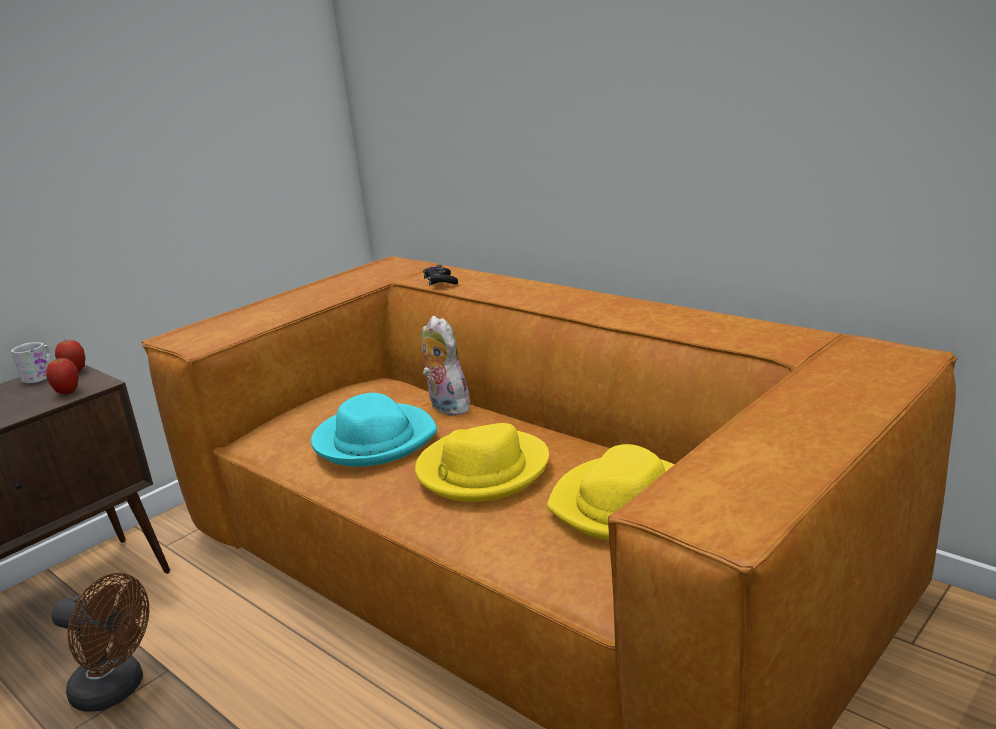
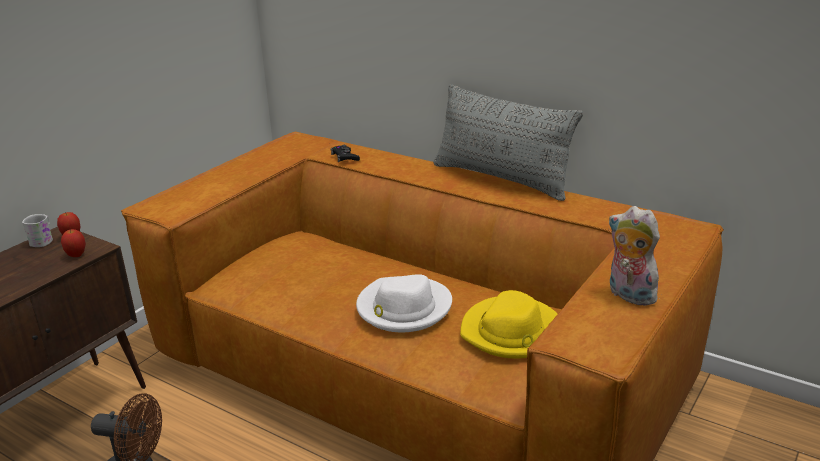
camera: 10 degrees left, 5 degrees up
(374, 439) = (315, 285): turquoise hat -> none
(446, 407) = (359, 257): plush toy -> plush toy (628, 295)
(481, 470) = (403, 308): yellow hat -> white hat
(638, 300) = (501, 179): none -> grey pillow

